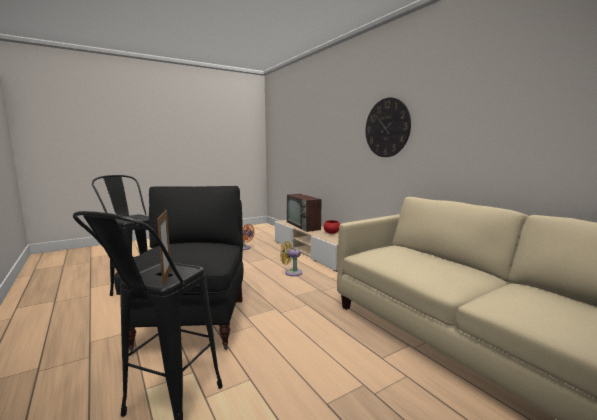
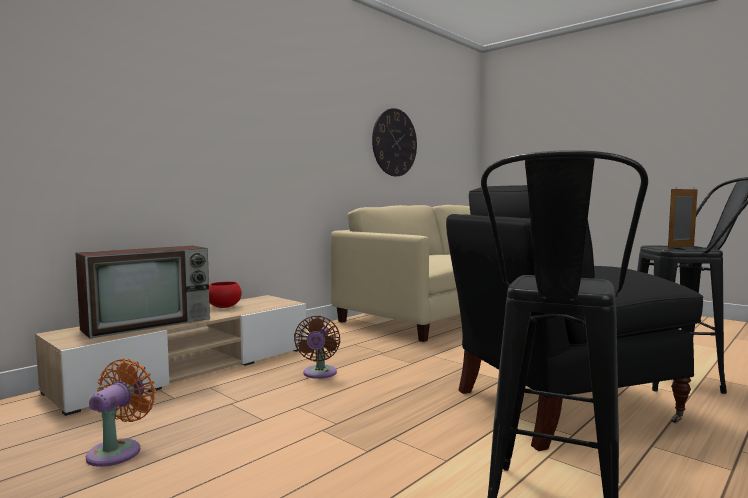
camera: 105 degrees left, 5 degrees down
(291, 272) = (319, 374): yellow fan -> brown fan
(387, 128) = (286, 119): wall clock -> wall clock (394, 142)

